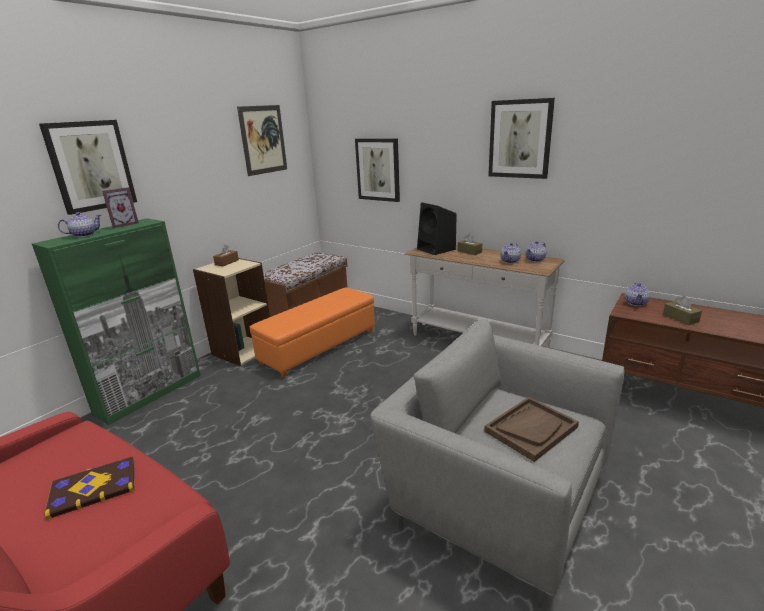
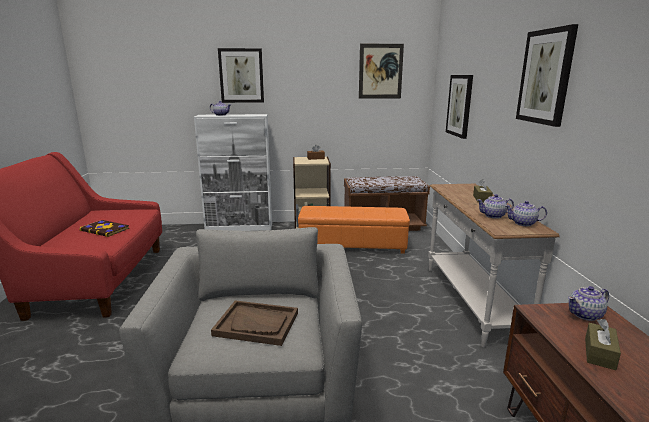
camera: 50 degrees right, 5 degrees down
(123, 225) = (248, 114): picture frame -> none
(150, 393) = (239, 227): green cabinet -> white cabinet
(437, 249) = (460, 189): black speaker -> none

